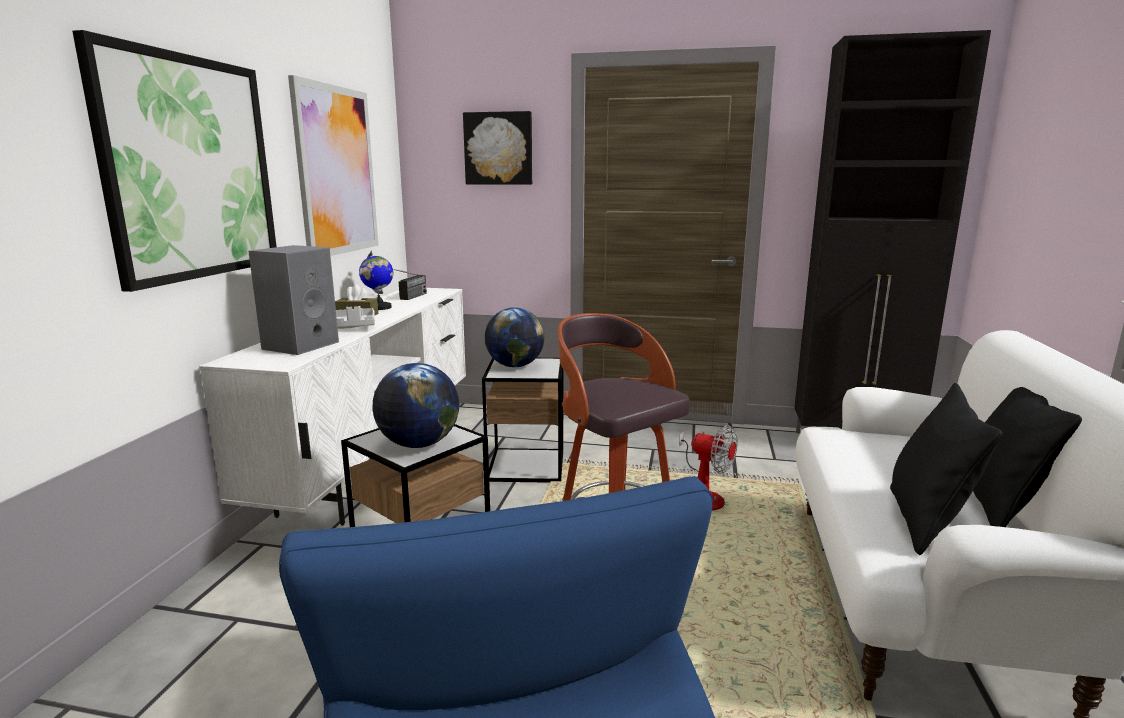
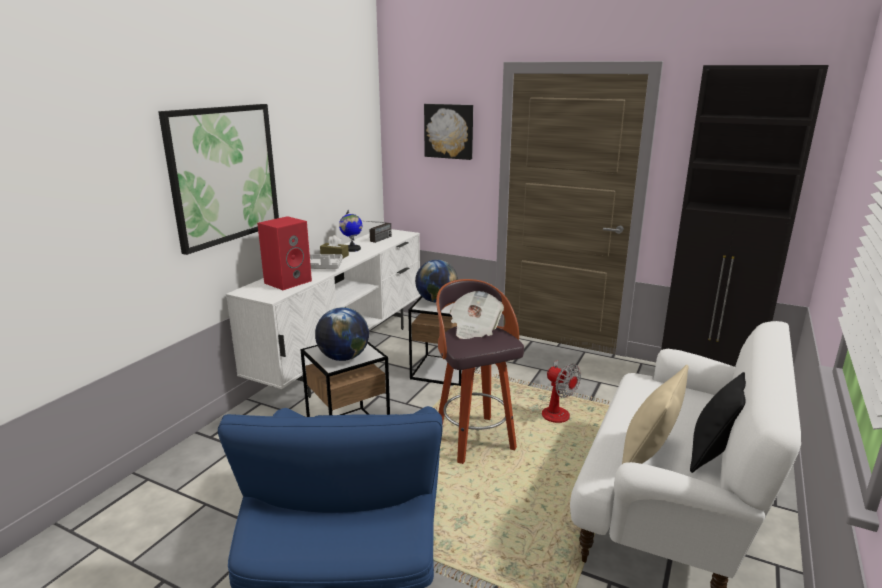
camera: 15 degrees right, 5 degrees up
(301, 345) = (288, 281): grey speaker -> red speaker
(336, 171) = (326, 155): picture -> none
(610, 381) = (474, 328): none -> newspaper
(926, 522) = (647, 456): black pillow -> beige pillow

